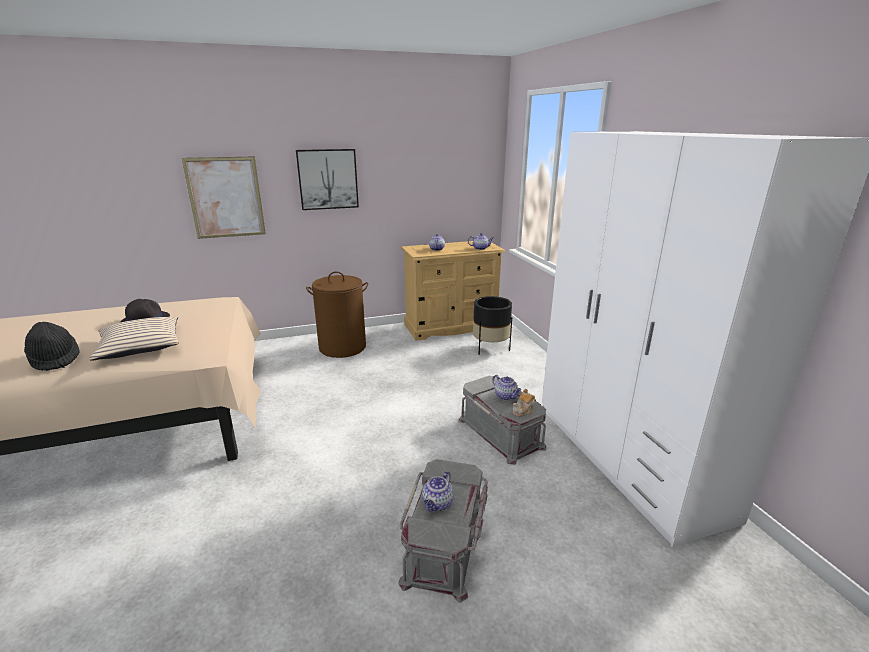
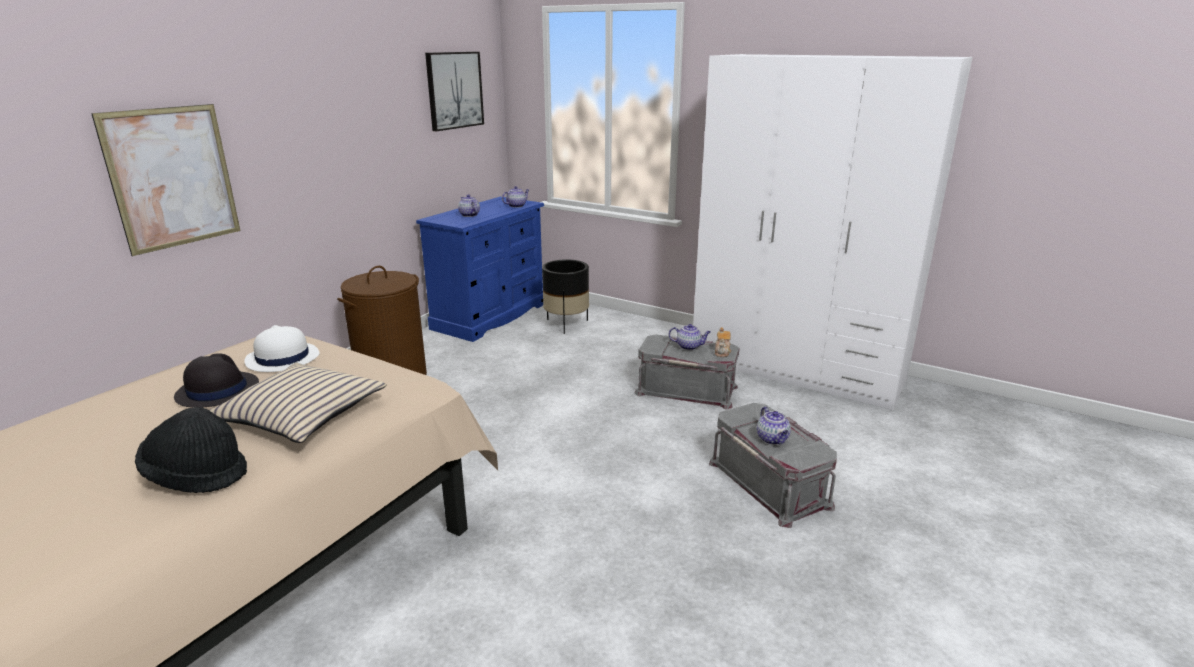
camera: 40 degrees left, 0 degrees up
(197, 312) = (282, 358): none -> white hat
(328, 179) = (318, 133): picture -> picture (454, 90)
(451, 326) = (490, 316): beige dresser -> blue dresser

